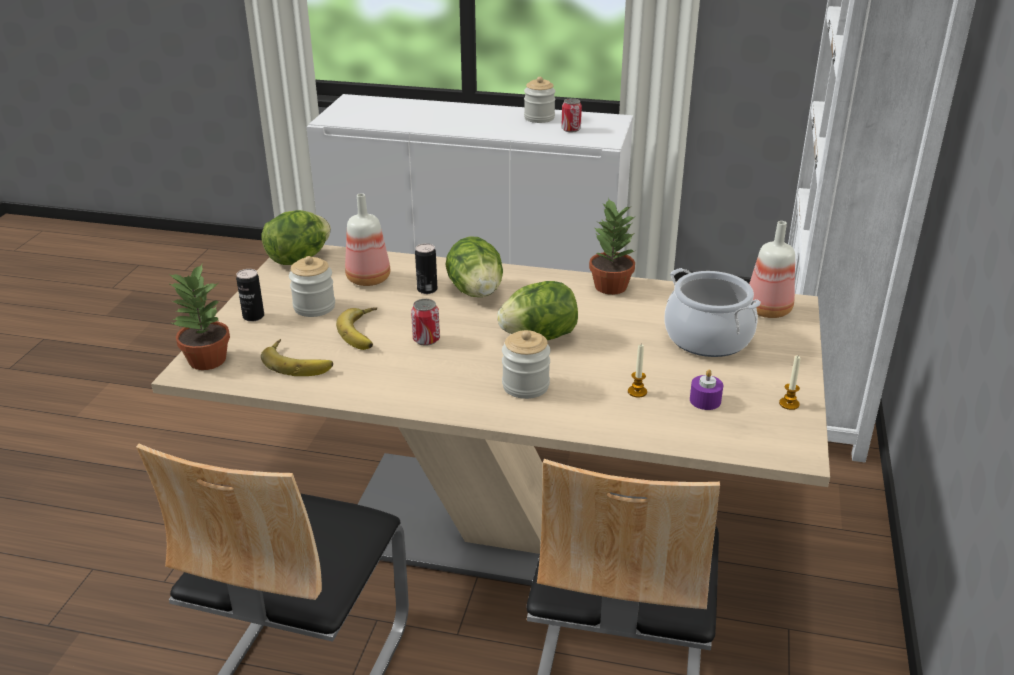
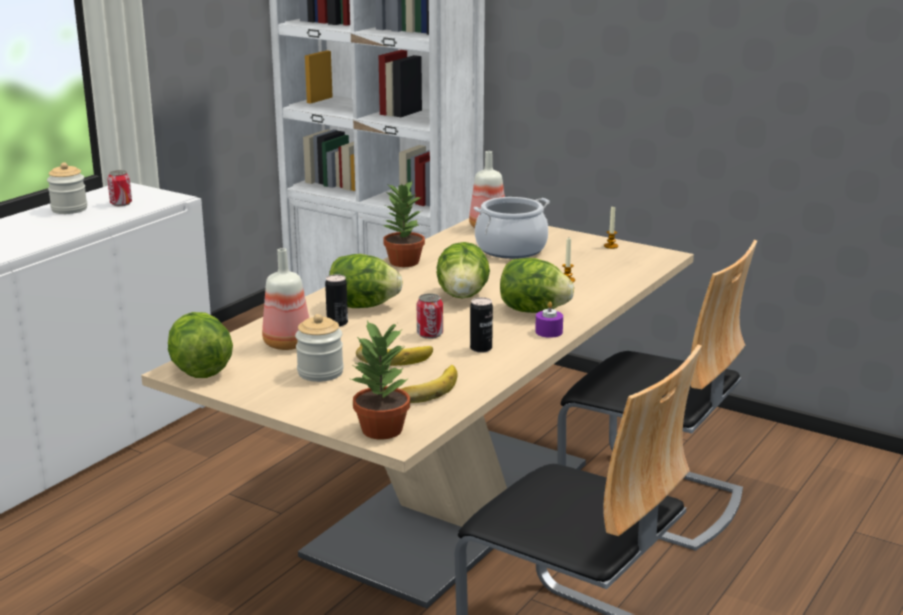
camera: 70 degrees left, 10 degrees down
(253, 316) = (310, 402): can -> can (481, 348)
(525, 386) = (533, 311): jar -> lettuce
(705, 400) = (592, 265): purple candle -> purple candle (549, 332)

